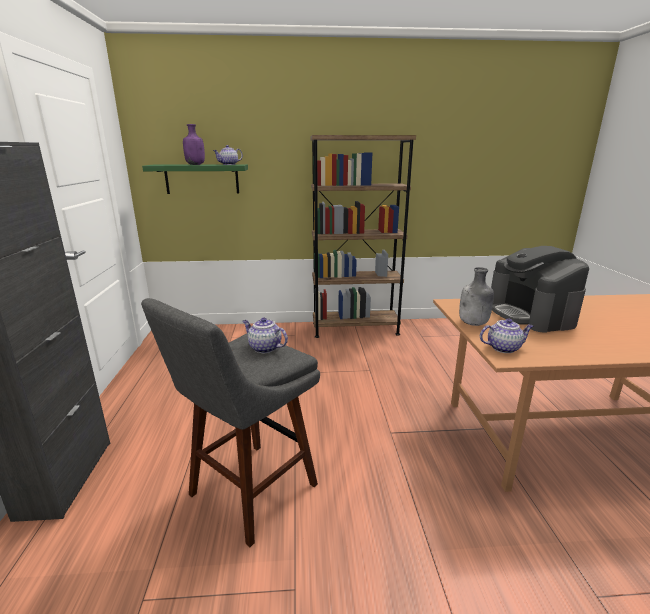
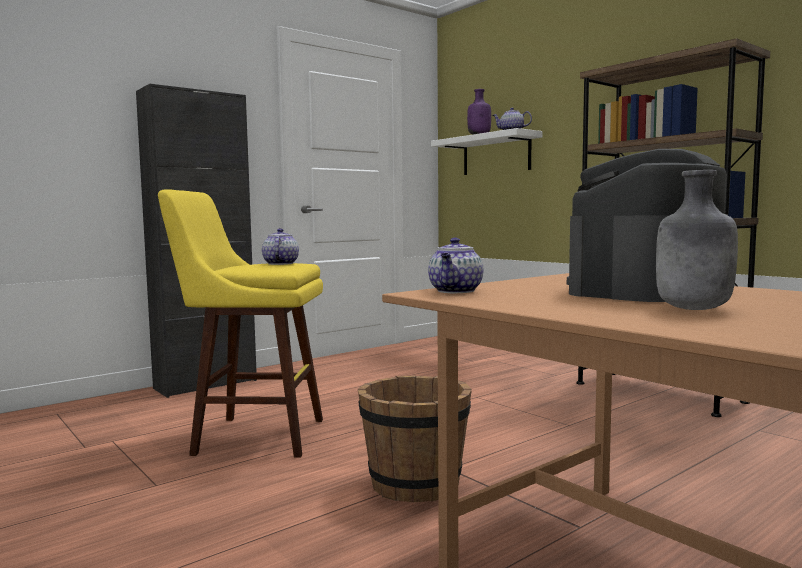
camera: 55 degrees right, 15 degrees down
(202, 179) = (496, 155): green shelf -> white shelf
(248, 493) = (253, 436): grey stool -> yellow stool
(401, 454) = (415, 484): none -> brown bucket
(473, 323) = (516, 282): grey bottle -> grey bottle (693, 309)
(504, 348) = (456, 291): teapot -> teapot turned 60 degrees clockwise

